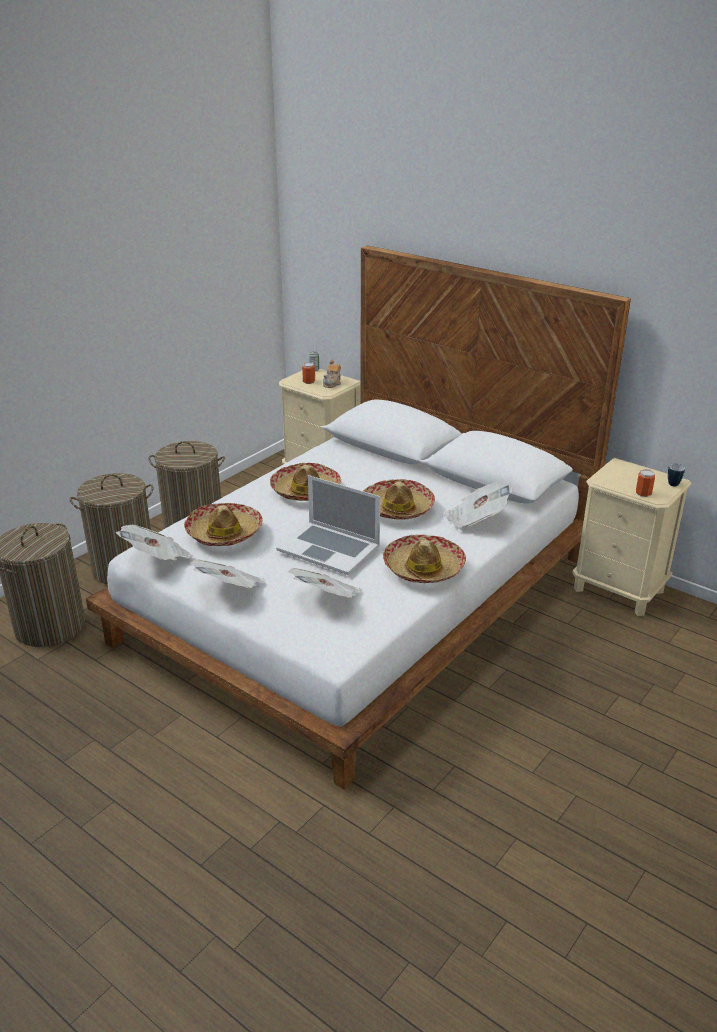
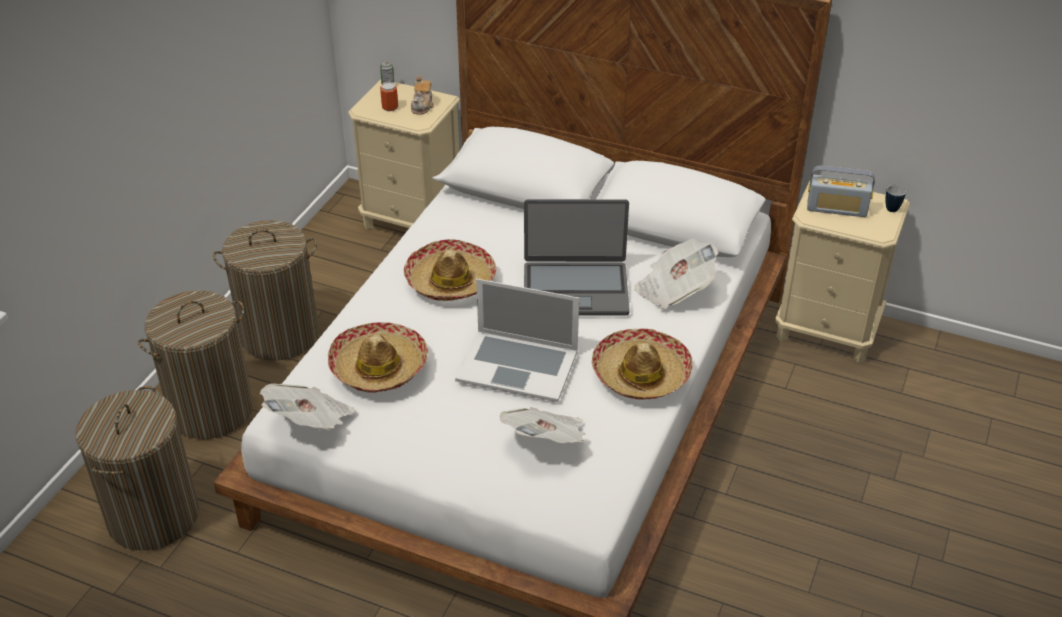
camera: 15 degrees left, 10 degrees up
(230, 589) = (423, 450): newspaper -> none
(397, 508) = (575, 289): hat -> laptop
(626, 478) = (837, 209): none -> radio
(643, 493) = (863, 229): can -> none

